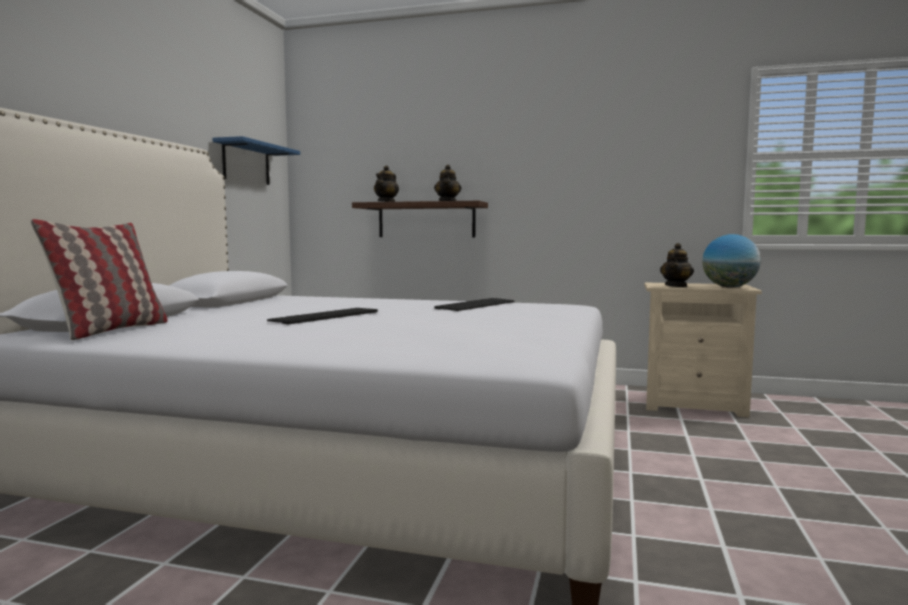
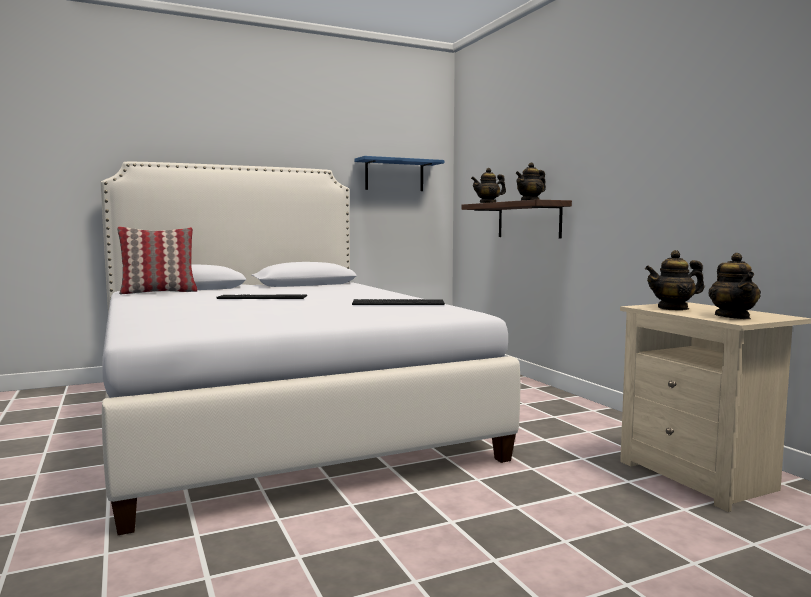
camera: 50 degrees right, 0 degrees up
(729, 287) = (733, 317): globe -> teapot

